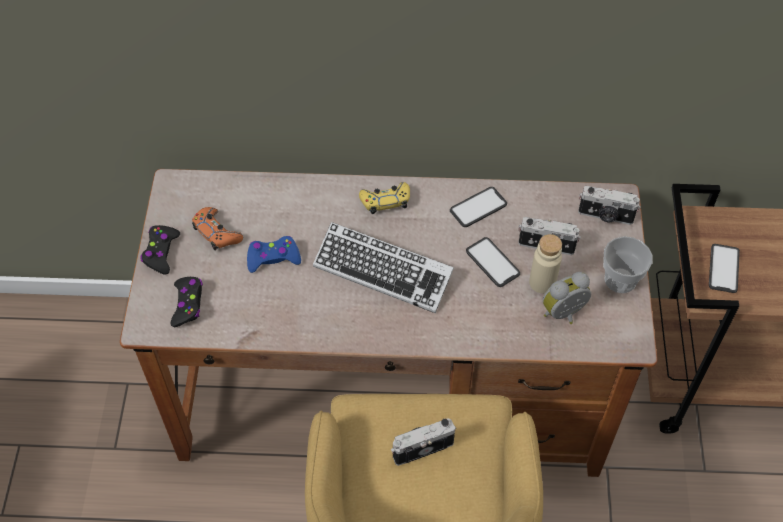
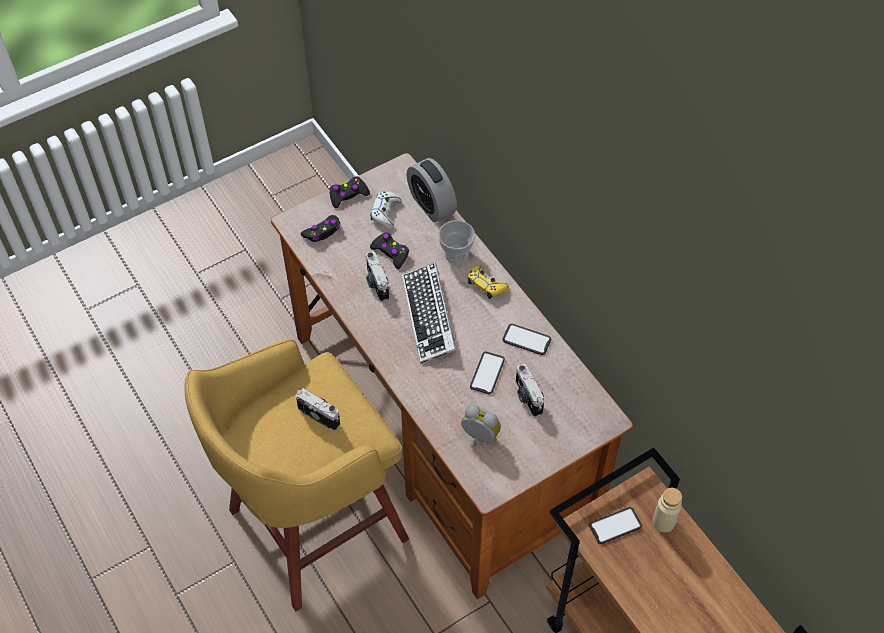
camera: 55 degrees right, 0 degrees up
(217, 232) = (385, 213): orange game controller -> white game controller
(245, 188) = (431, 205): none -> alarm clock
(273, 258) = (391, 253): blue game controller -> black game controller
(542, 282) = (495, 411): beige bottle -> beige bottle (663, 522)
(605, 216) = (585, 420): camera -> camera (376, 284)
(620, 279) = (536, 457): cup -> cup (456, 254)

